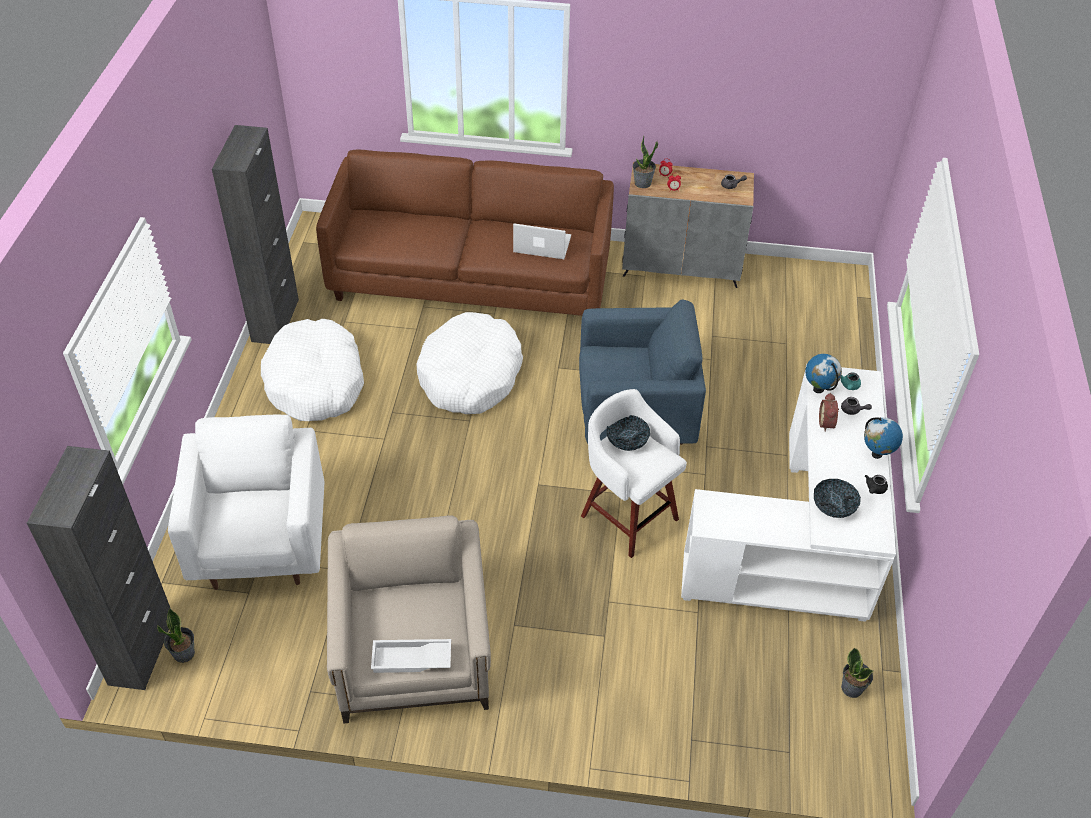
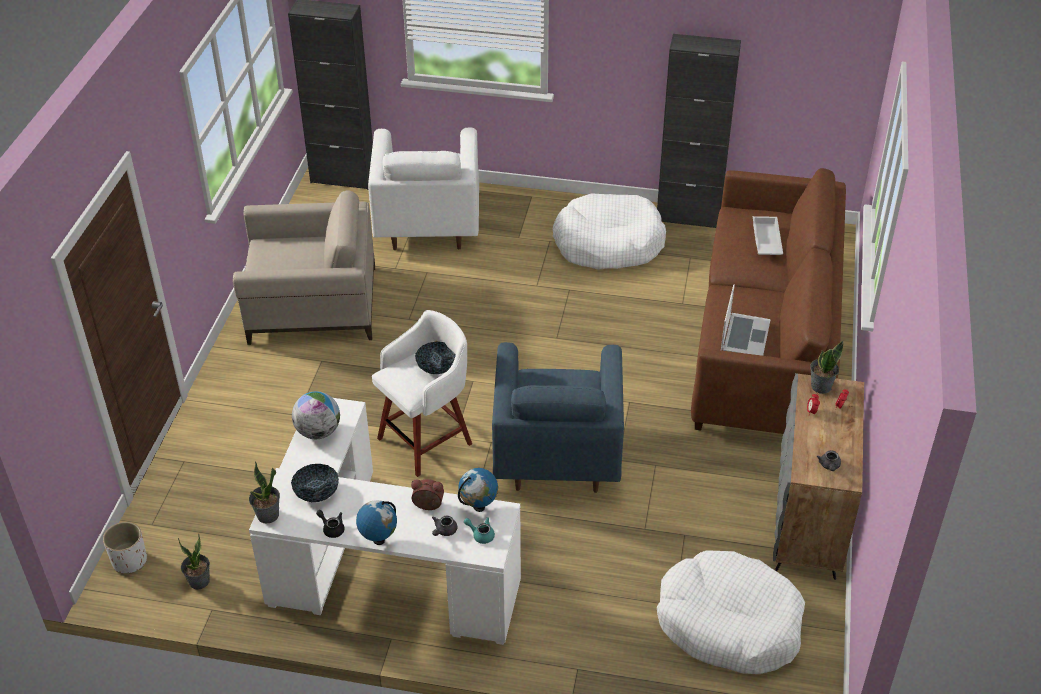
camera: 95 degrees right, 5 degrees down
(184, 653) = (336, 196): potted plant -> potted plant (268, 515)
(261, 545) = (427, 224): white armchair -> white armchair turned 90 degrees clockwise
(411, 660) = (260, 262): white tray -> white tray (765, 240)
(470, 375) = (617, 339): white dog bed -> white dog bed (729, 623)
(745, 522) = (318, 431): none -> globe
(843, 762) = (129, 561): none -> white planter

